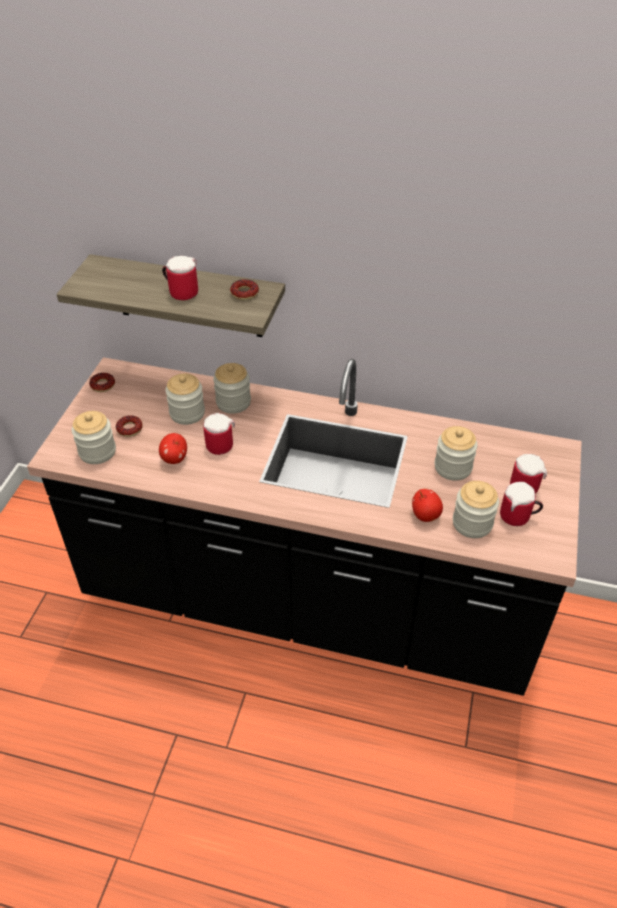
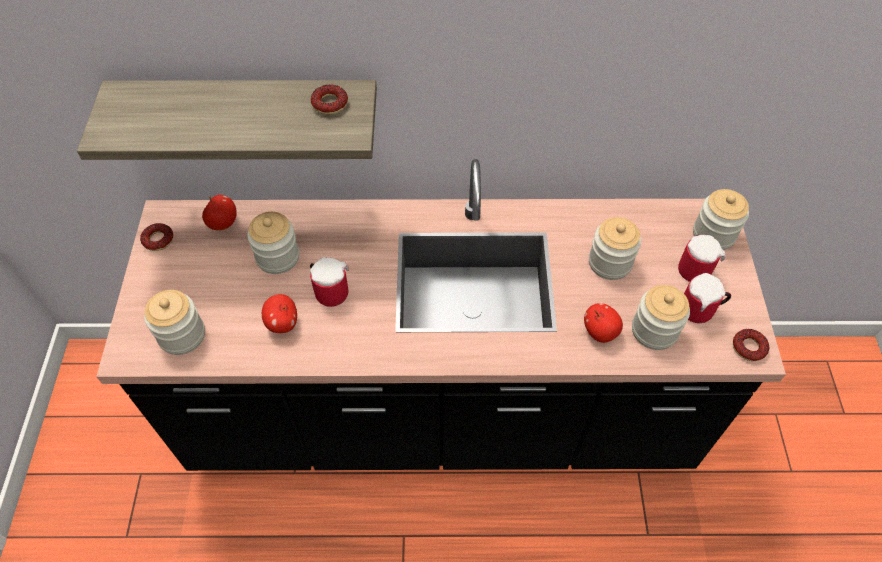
camera: 15 degrees left, 10 degrees up
(129, 429) = (213, 294): donut -> donut (749, 347)
(154, 382) = (223, 223): none -> apple
(181, 291) = (246, 115): mug -> none
(233, 402) = (329, 230): jar -> jar (713, 234)

